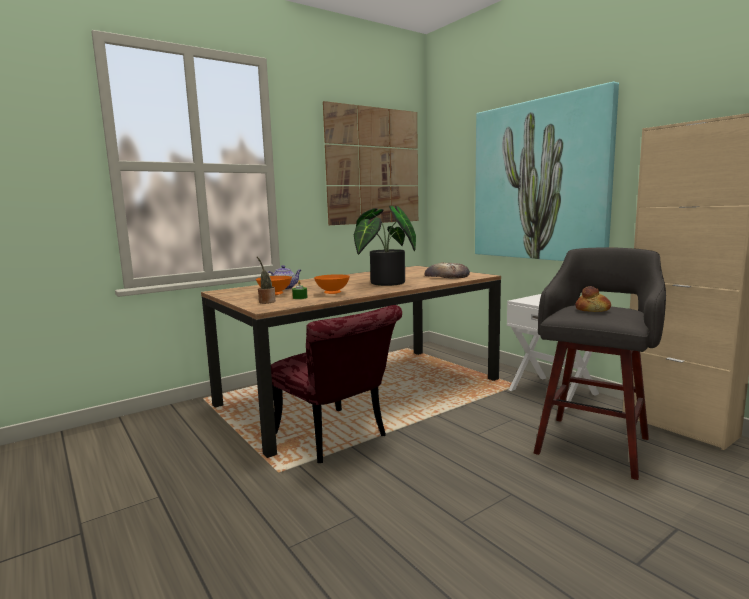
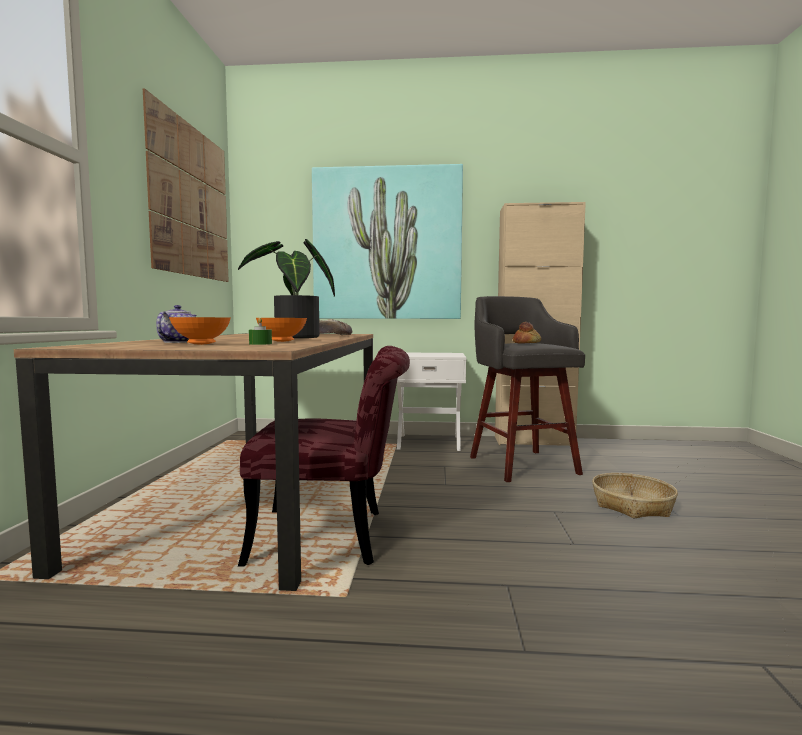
camera: 50 degrees left, 5 degrees down
(266, 302) = (232, 347): potted plant -> none
(608, 529) = (632, 505): none -> basket

